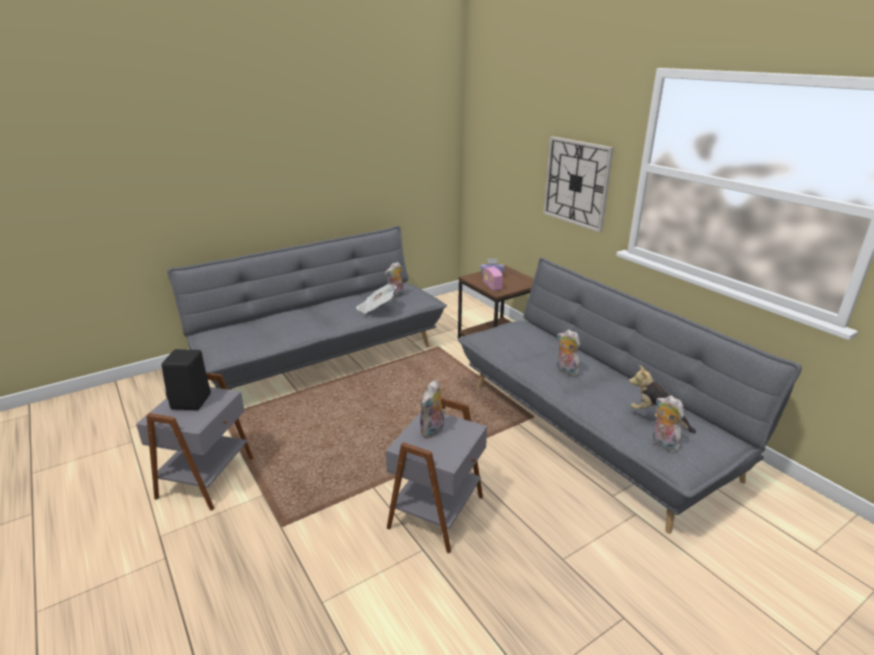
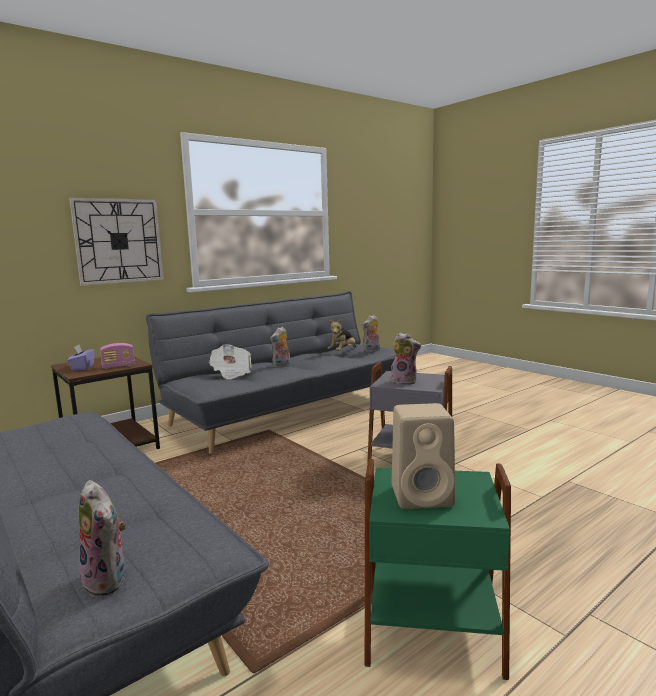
camera: 95 degrees left, 15 degrees down
(191, 402) = (424, 496): black speaker -> beige speaker
(208, 478) = (431, 626): grey side table -> green side table
(376, 308) = (90, 438): newspaper -> newspaper (231, 373)
(396, 296) = (46, 433): plush toy -> plush toy (108, 580)

